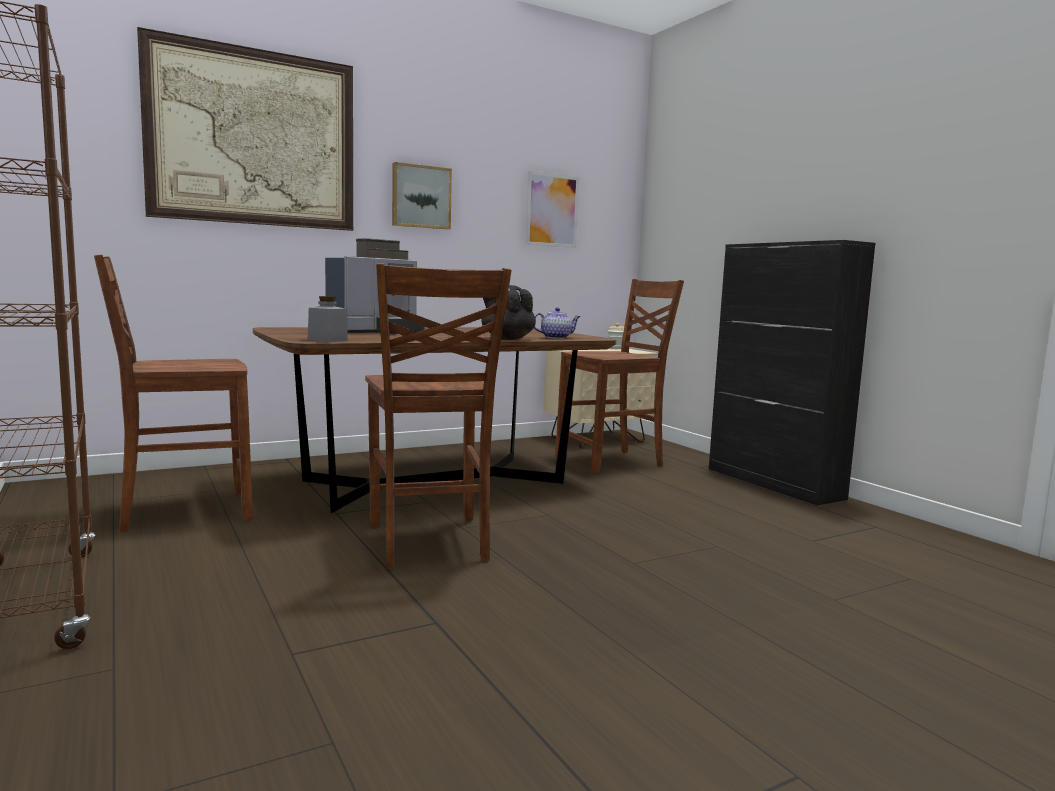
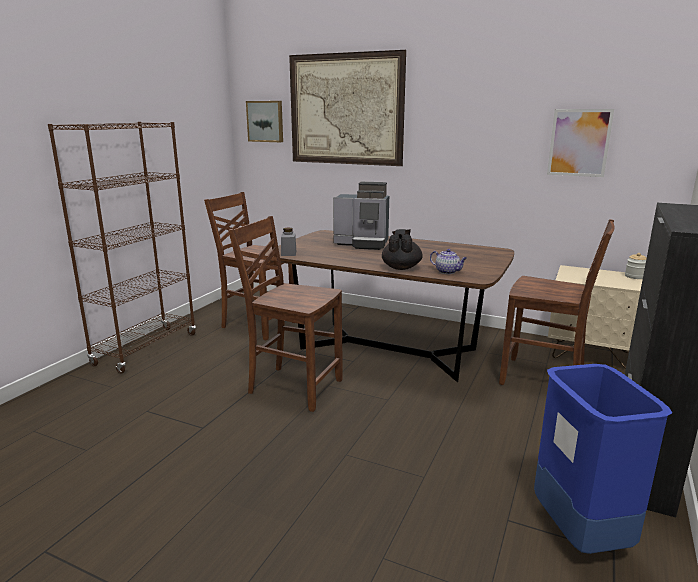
camera: 55 degrees right, 10 degrees up
(420, 197) = (453, 139): picture -> picture (265, 121)
(428, 543) = (293, 387): brown chair -> brown chair turned 75 degrees clockwise
(847, 527) = (580, 533): none -> blue trash can

